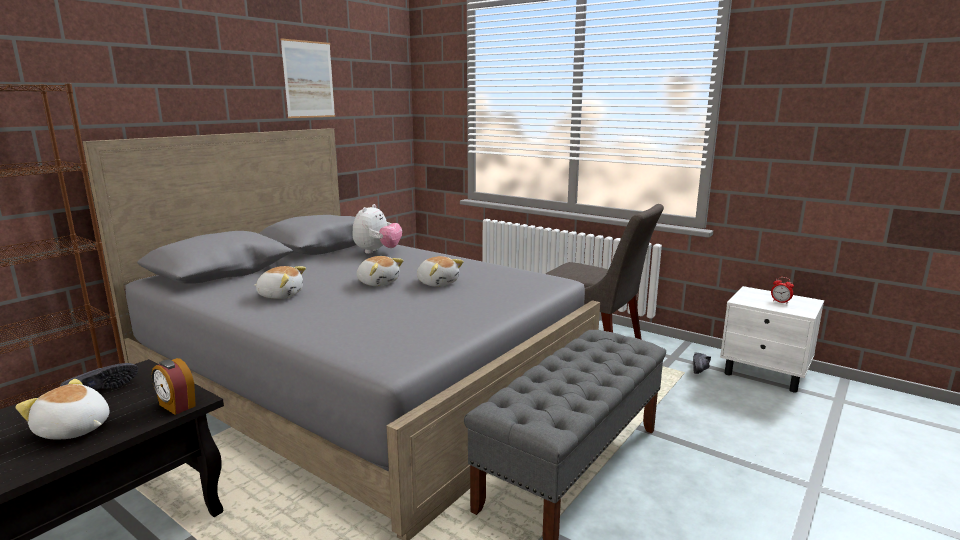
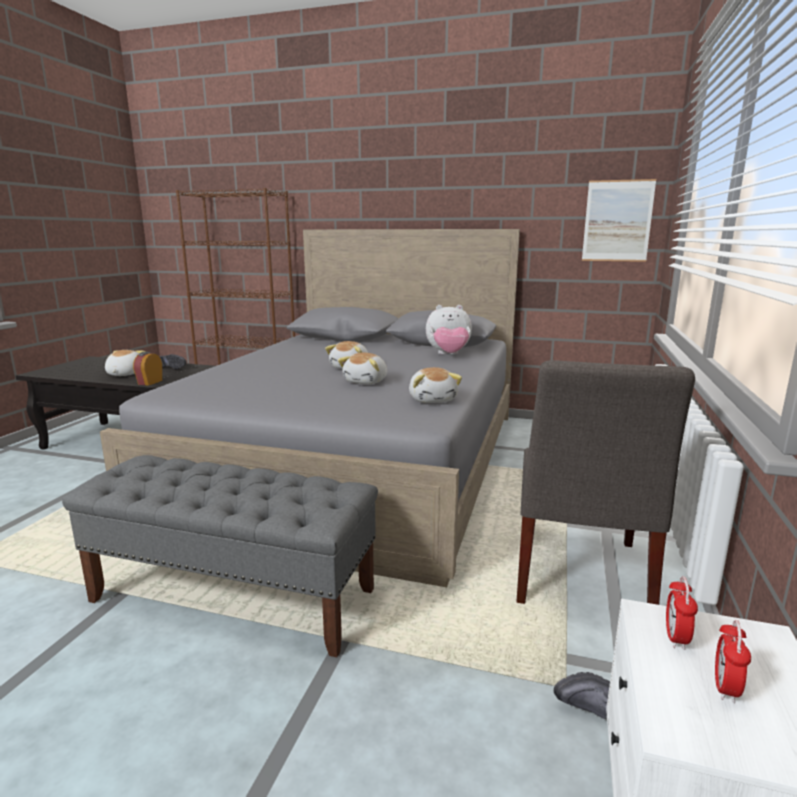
camera: 70 degrees right, 0 degrees up
(280, 295) = (299, 354): plush toy -> plush toy (433, 399)
(308, 79) = (503, 177): picture -> picture (617, 221)
(753, 300) = (676, 638): none -> alarm clock

